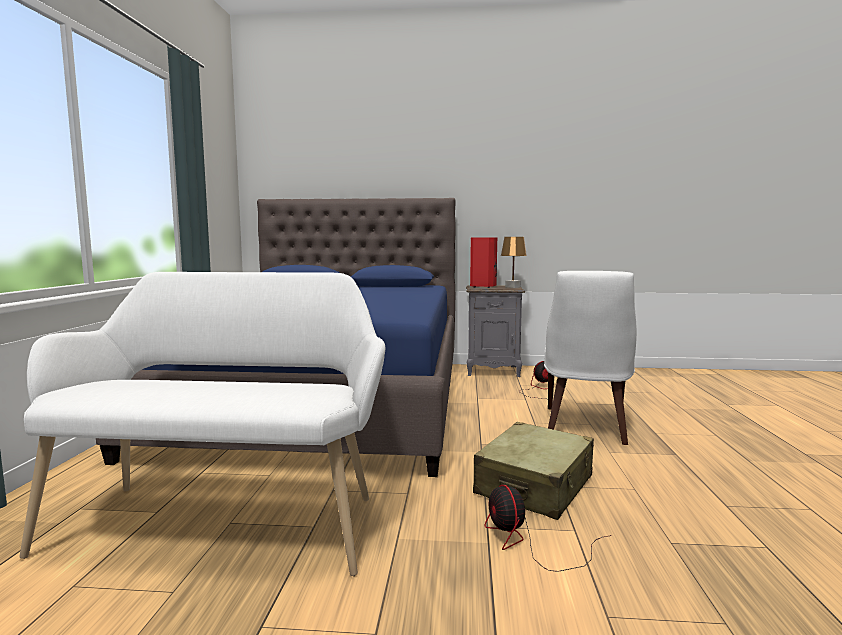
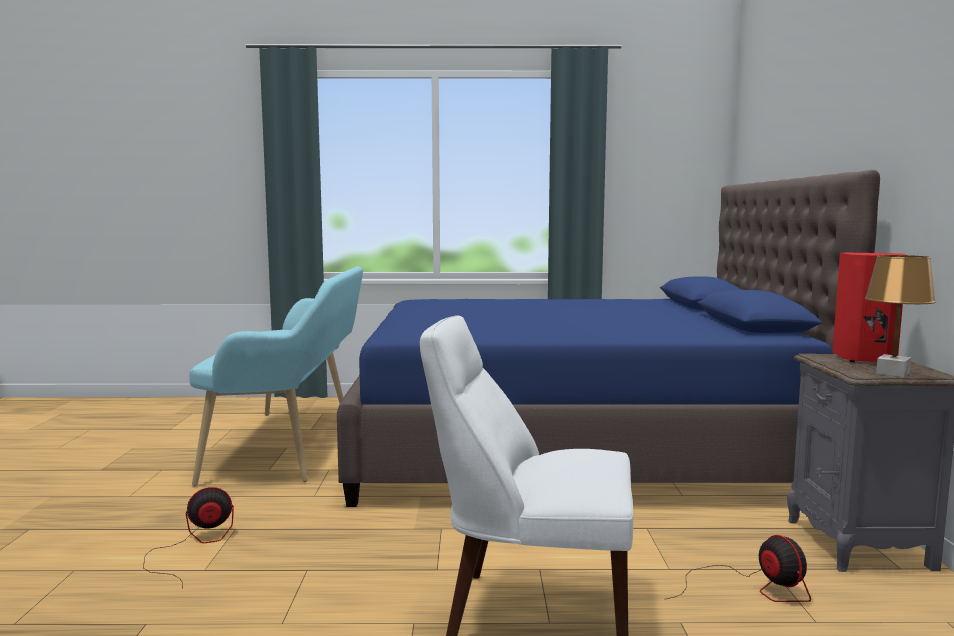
camera: 85 degrees right, 0 degrees up
(225, 519) = (292, 445): white bench -> turquoise bench
(534, 486) = (310, 555): beige suitcase -> none

